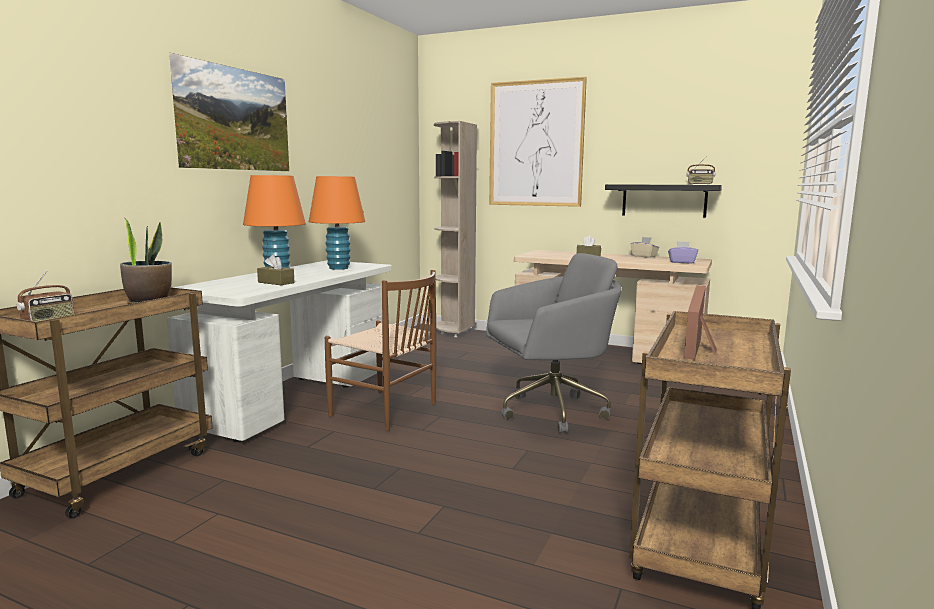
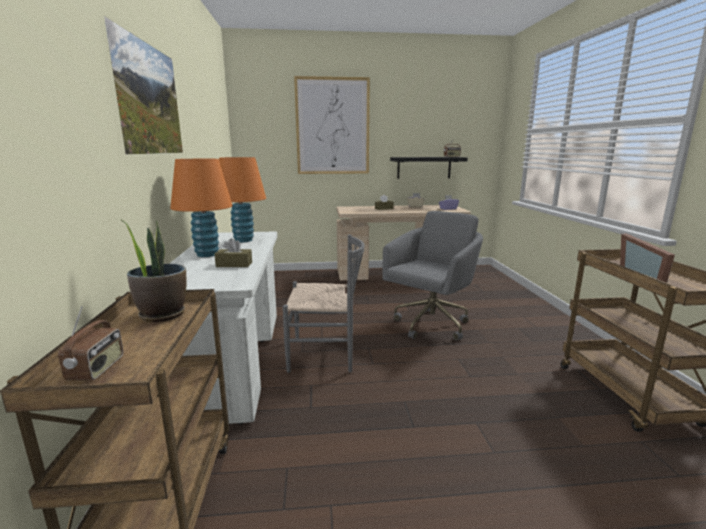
camera: 30 degrees left, 5 degrees up
(387, 411) = (325, 354): brown chair -> grey chair
(452, 332) = (277, 275): beige bookcase -> none

